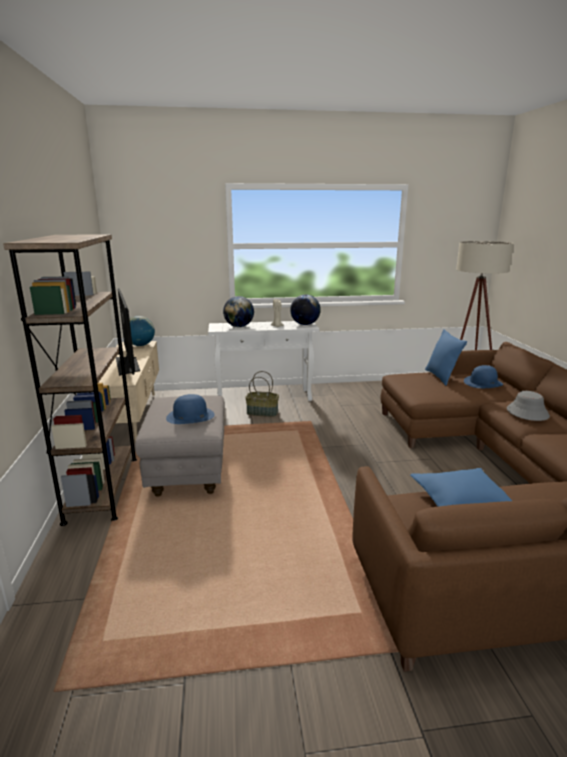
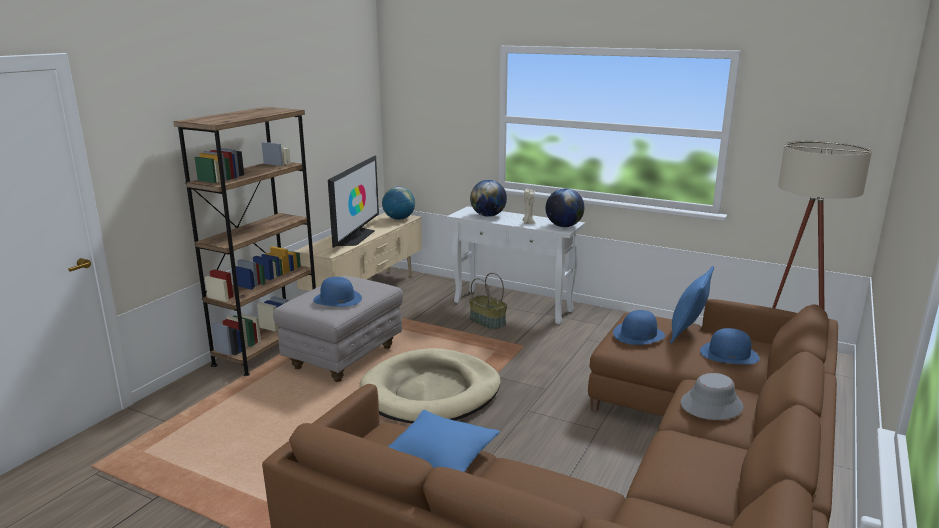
camera: 35 degrees right, 0 degrees up
(295, 473) = (431, 392): none -> beige dog bed
(421, 385) = (638, 334): none -> blue hat

